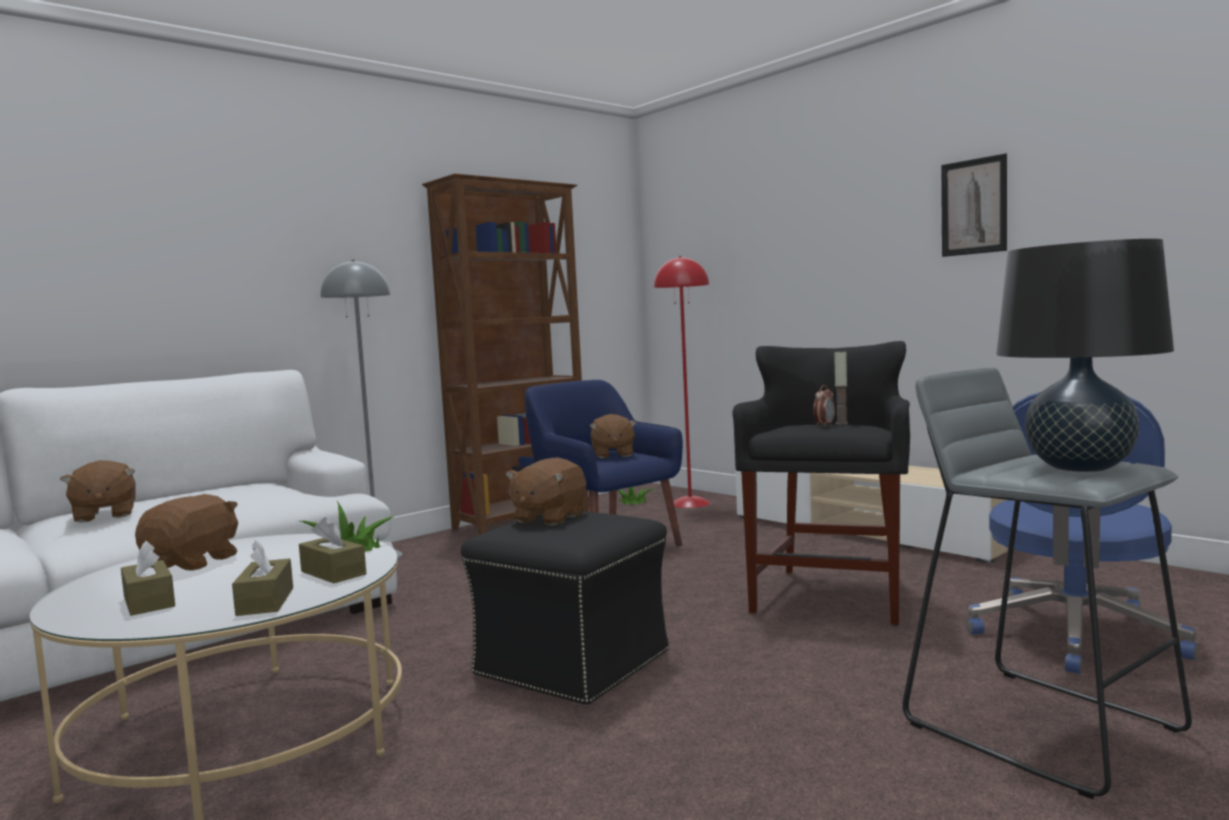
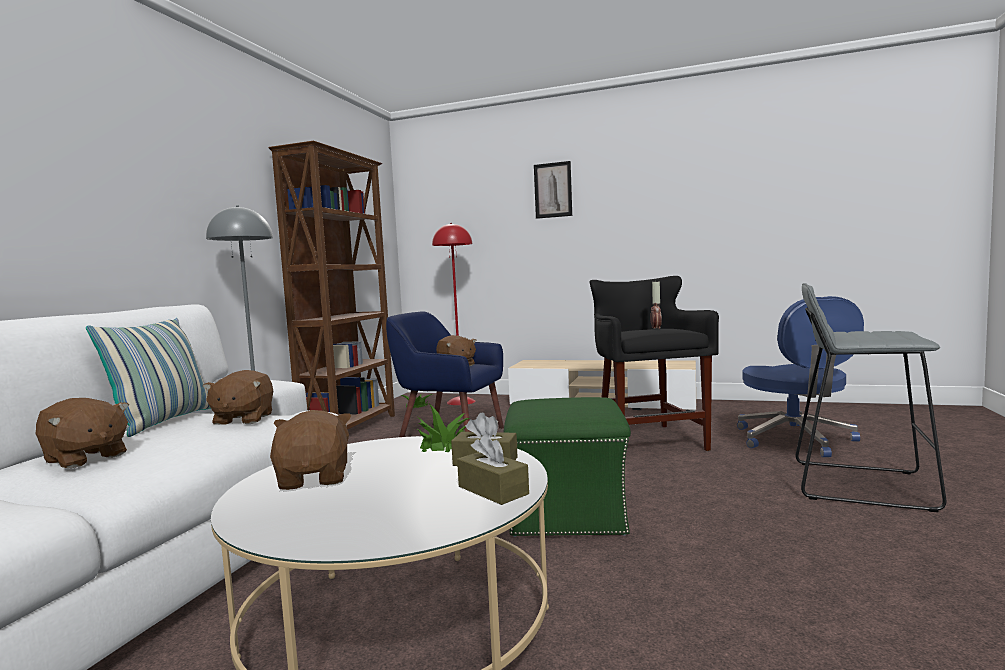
camera: 30 degrees left, 0 degrees up
(149, 602) = (373, 514): brown tissue box -> none
(216, 489) = (163, 421): none -> pillow
(548, 518) = (540, 404): brown plush toy -> brown plush toy (243, 419)
(574, 664) = (568, 512): black ottoman -> green ottoman
(974, 207) = (657, 199): picture -> picture (553, 190)
(1080, 467) = (885, 334): black table lamp -> none

